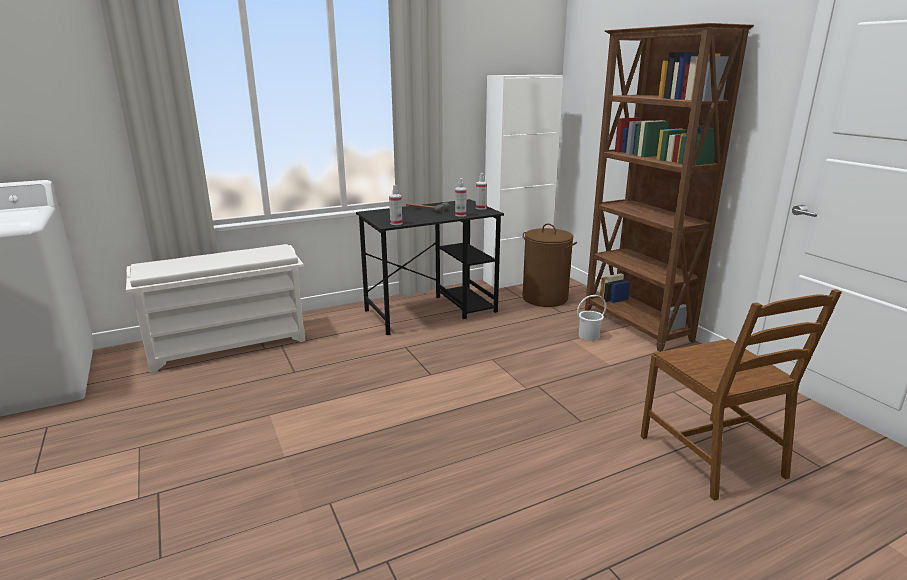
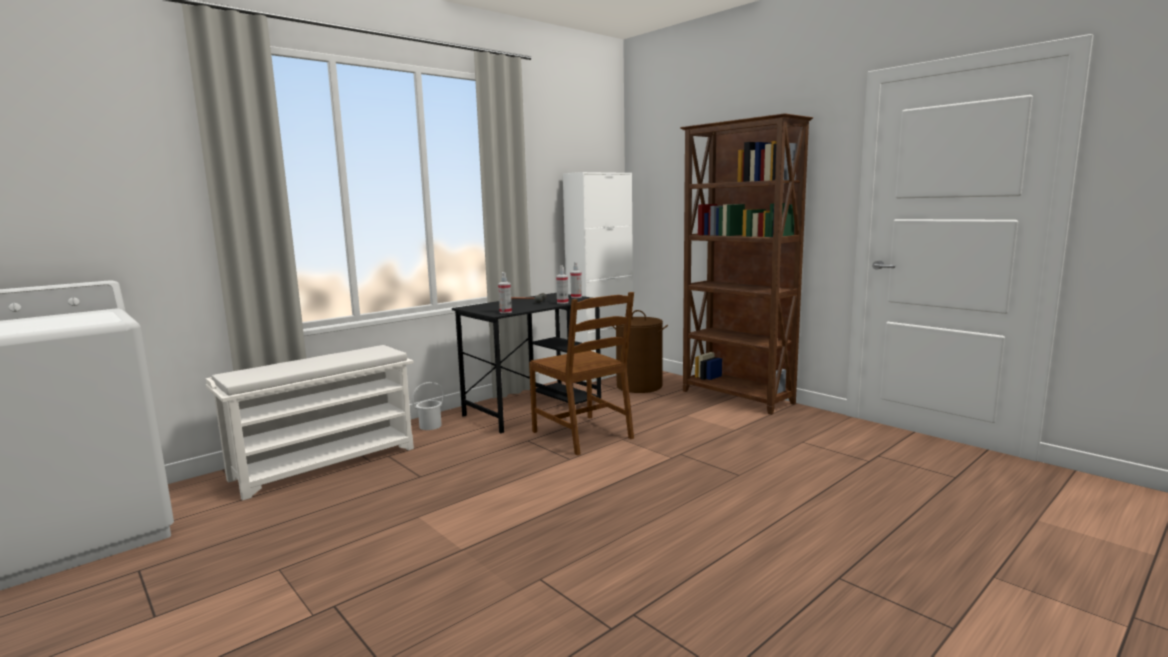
camera: 15 degrees left, 10 degrees down
(588, 336) = (700, 410): white bucket -> white bucket (430, 426)
(713, 456) = (868, 483): brown chair -> brown chair (584, 435)

